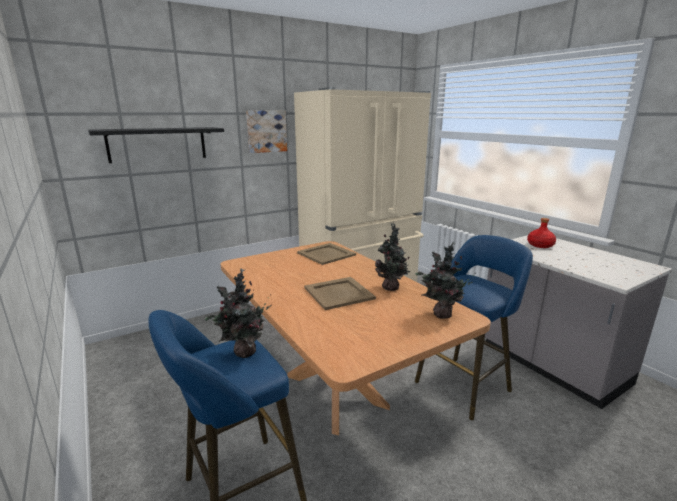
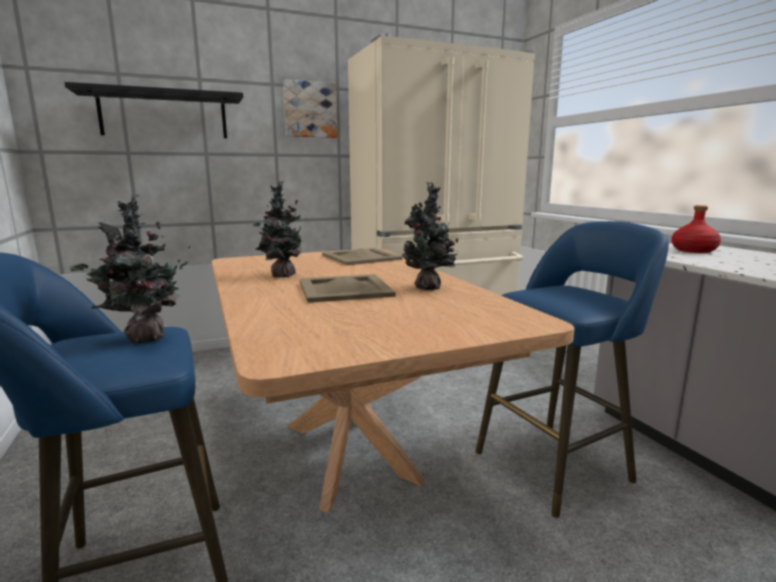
camera: 10 degrees right, 5 degrees down
(440, 315) = (489, 316): potted plant -> potted plant (280, 275)

